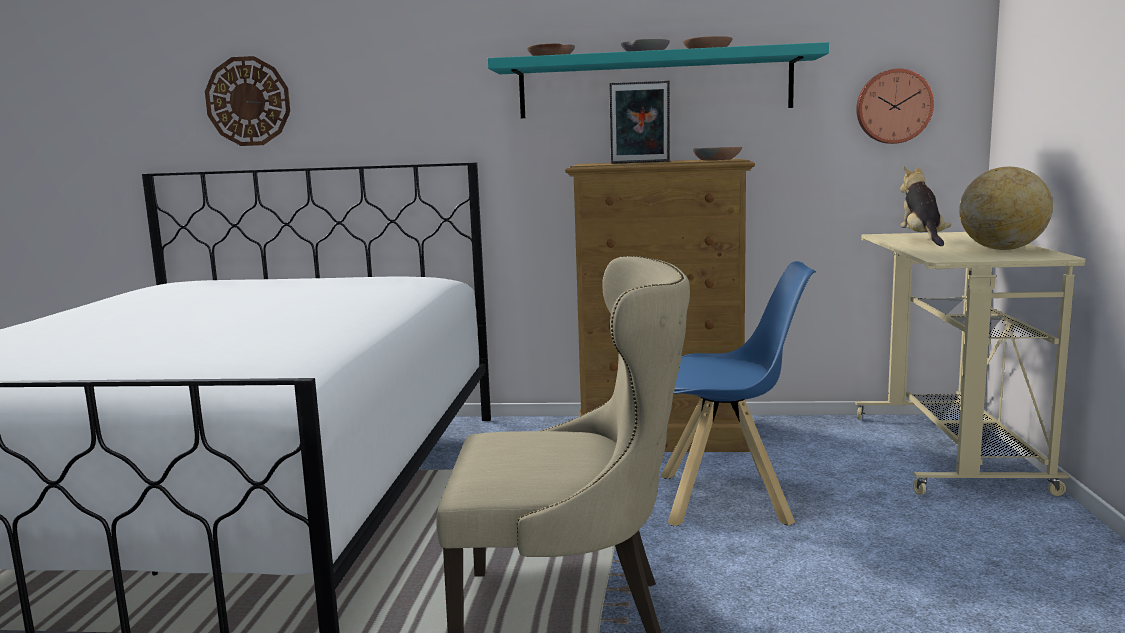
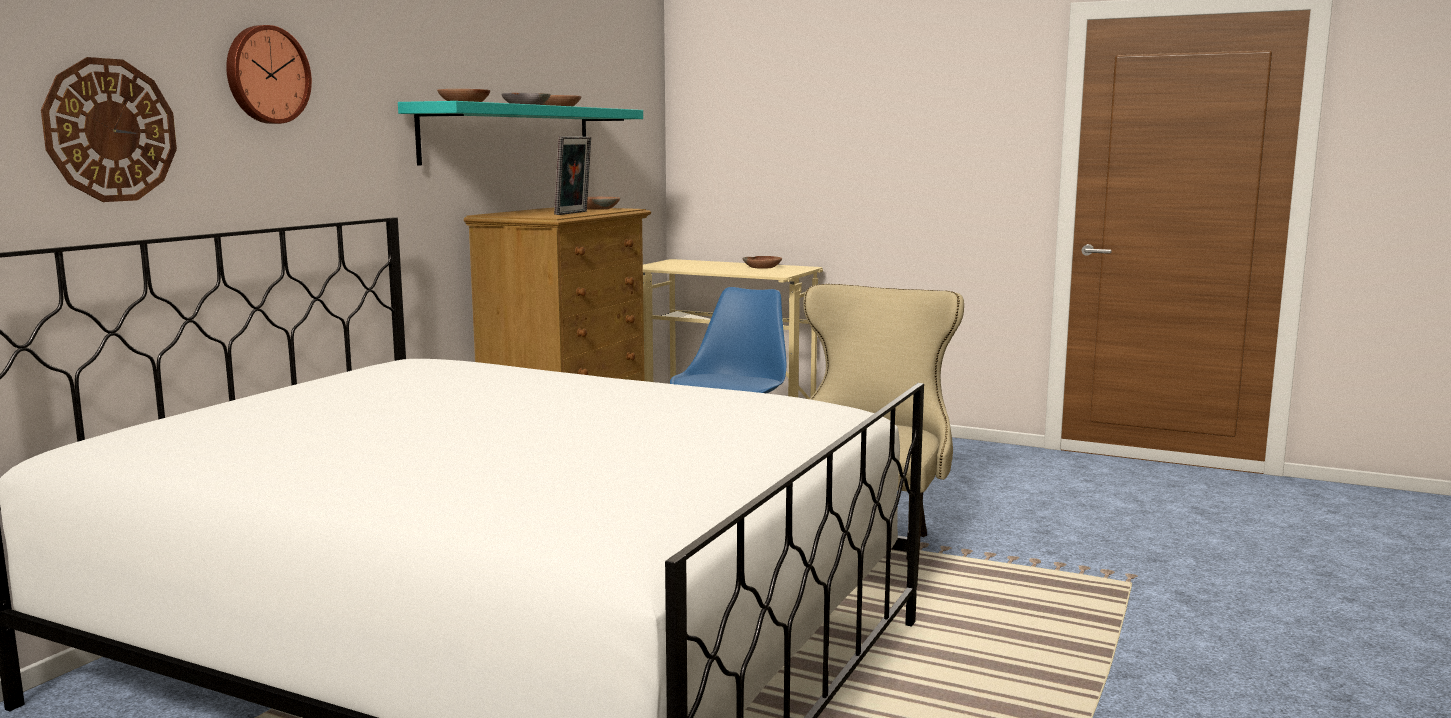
camera: 70 degrees left, 0 degrees up
(893, 106) = (629, 161): wall clock -> wall clock (266, 75)
(922, 240) = (690, 267): plush toy -> none
(1002, 249) = (763, 267): globe -> brown bowl

